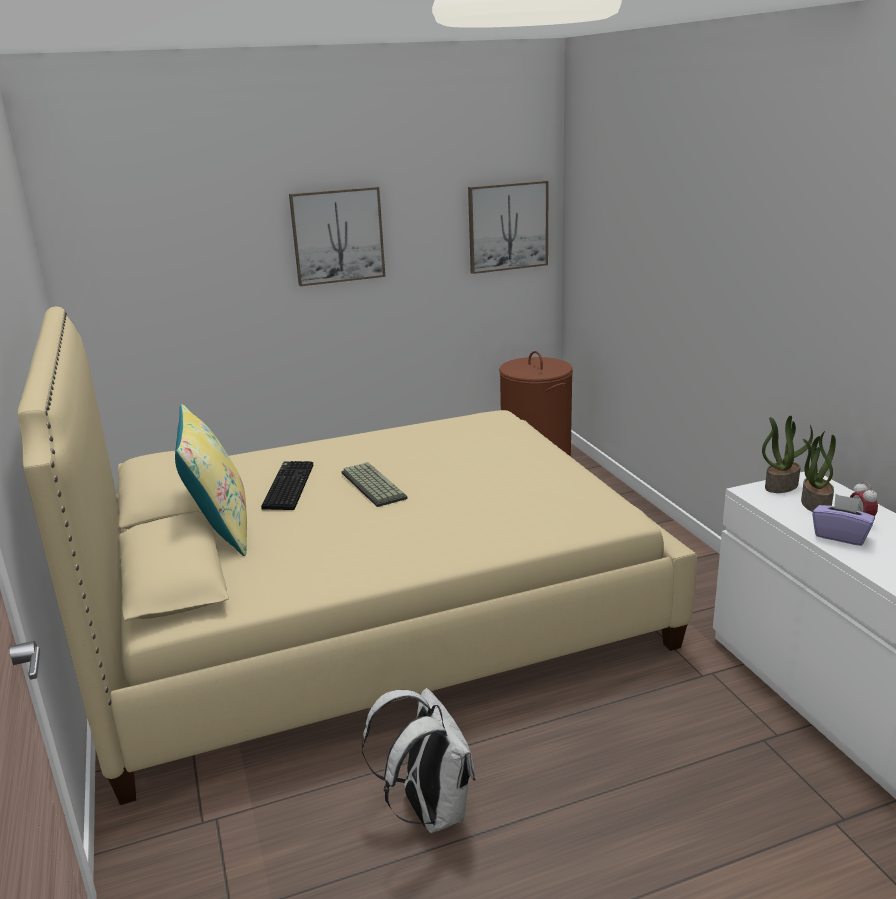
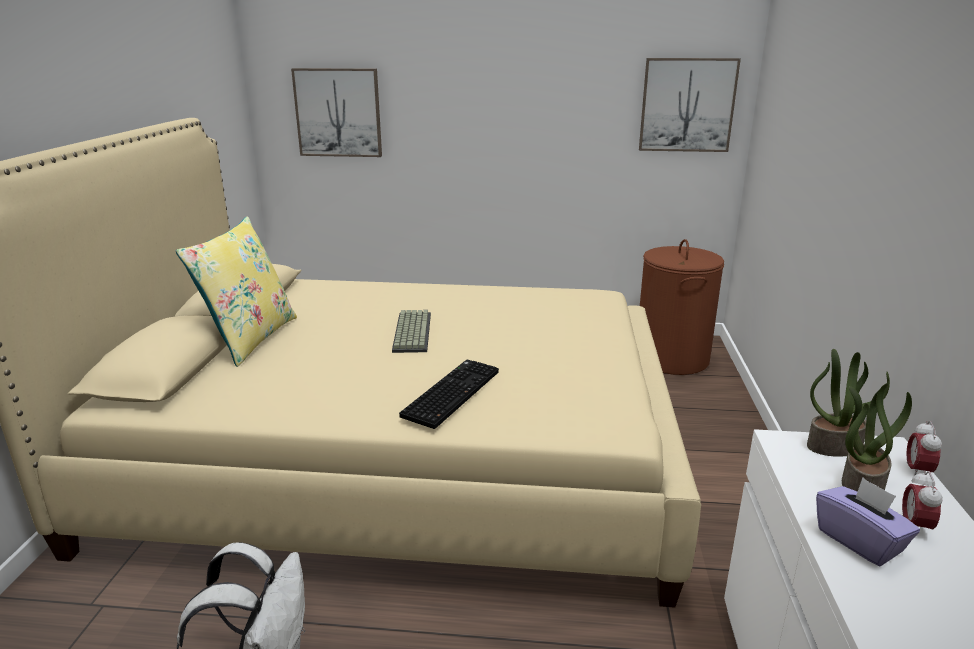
camera: 25 degrees right, 0 degrees up
(287, 486) = (345, 315): keyboard -> keyboard (451, 393)
(337, 236) = (503, 95): picture -> picture (338, 112)
(837, 488) = (917, 471): none -> alarm clock

